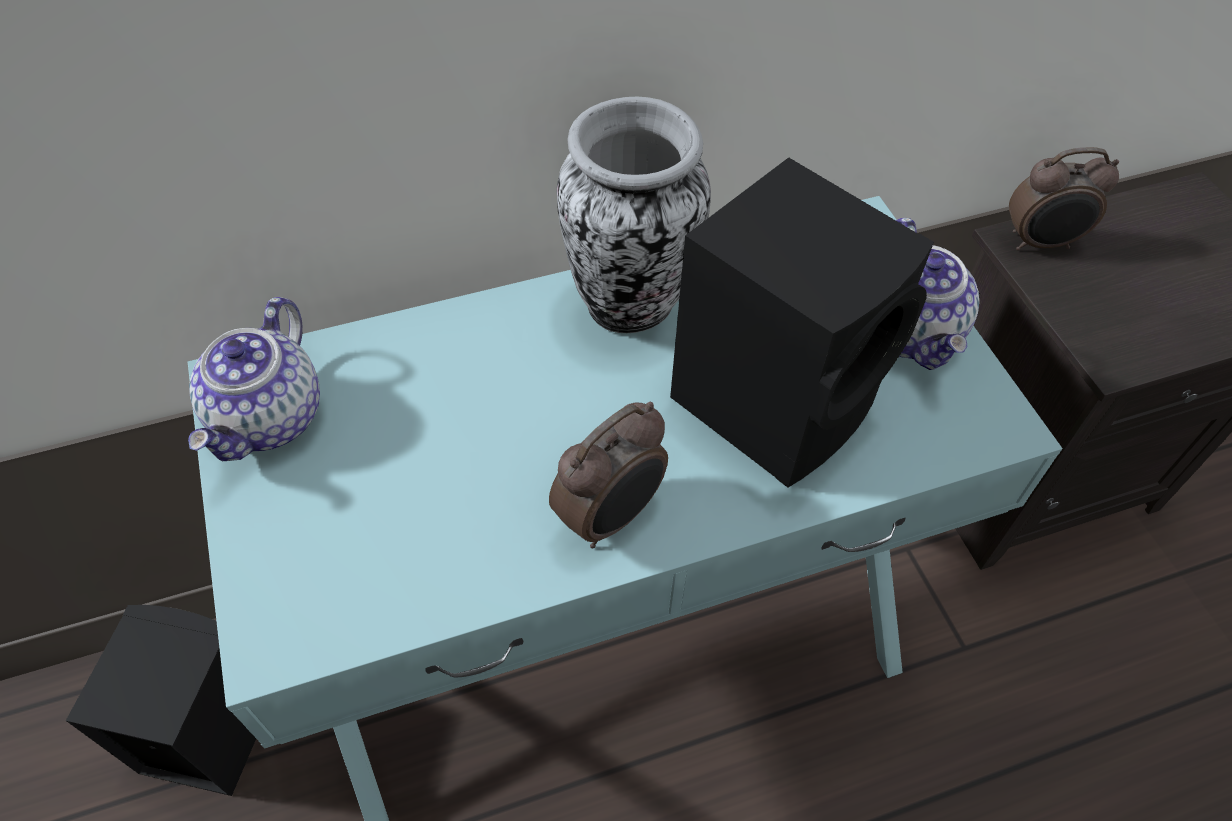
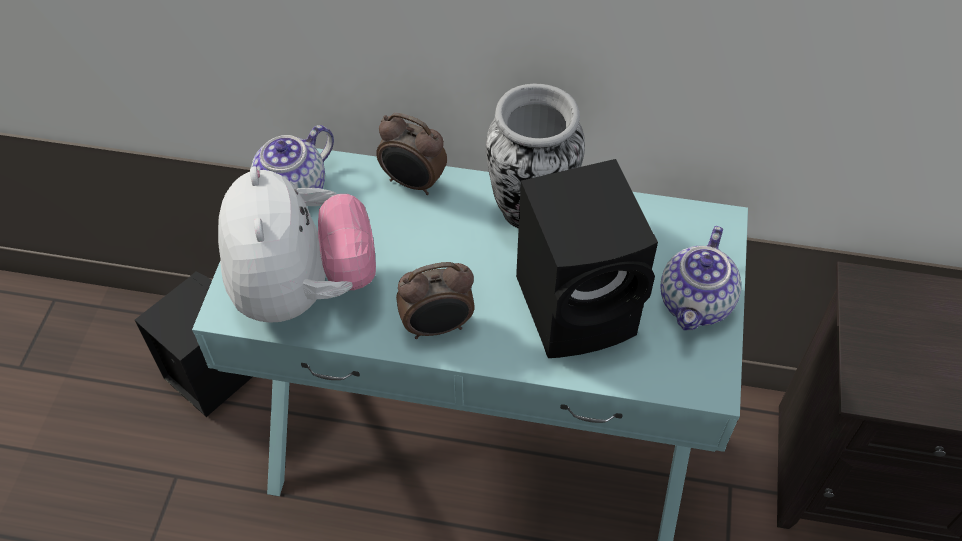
camera: 30 degrees right, 0 degrees up
(376, 555) = (303, 289): none -> plush toy
(1040, 243) = (880, 291): alarm clock -> alarm clock (413, 183)

